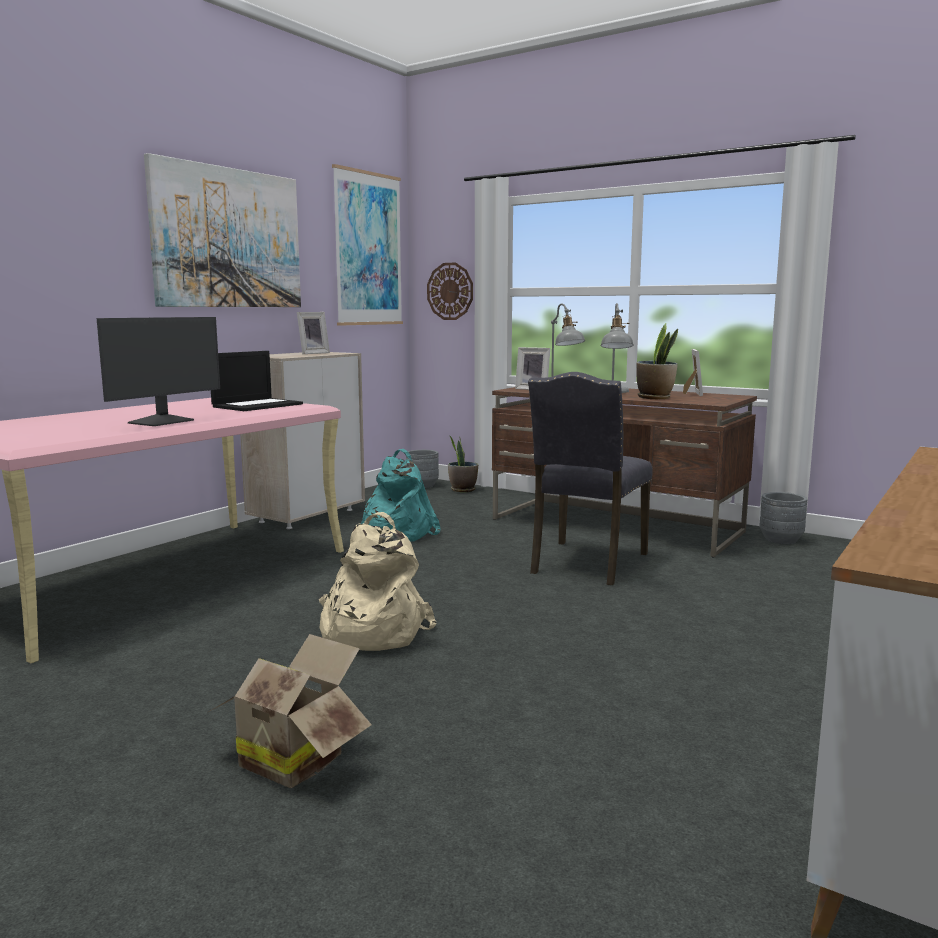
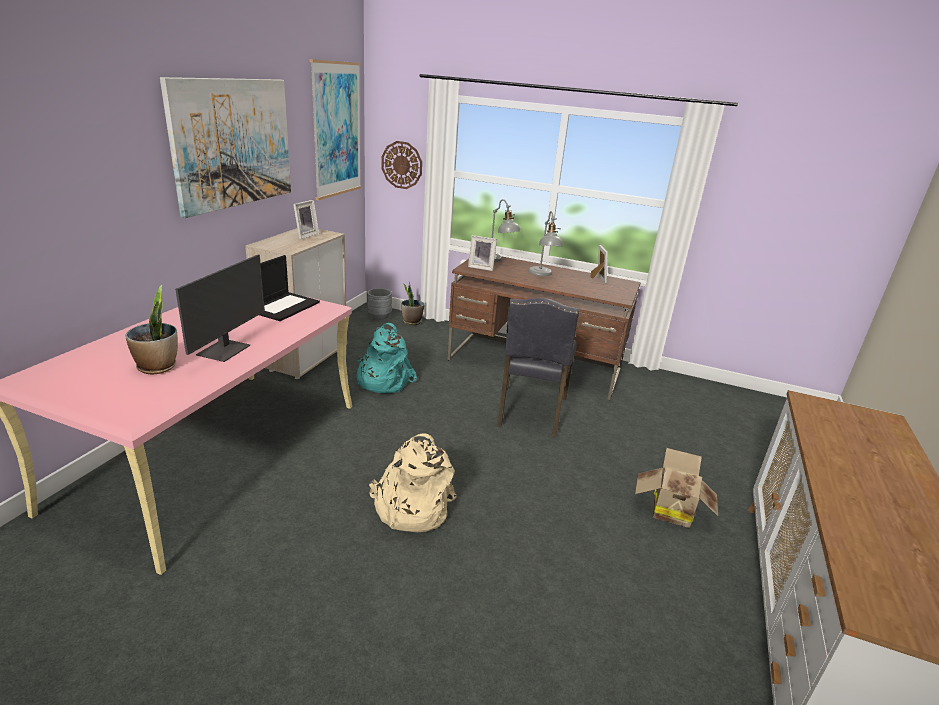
camera: 15 degrees left, 15 degrees up
(294, 758) = (414, 660): cardboard box -> cardboard box (669, 509)
(655, 398) = (576, 287): potted plant -> potted plant (158, 367)
(781, 540) = (644, 377): grey planter -> none

